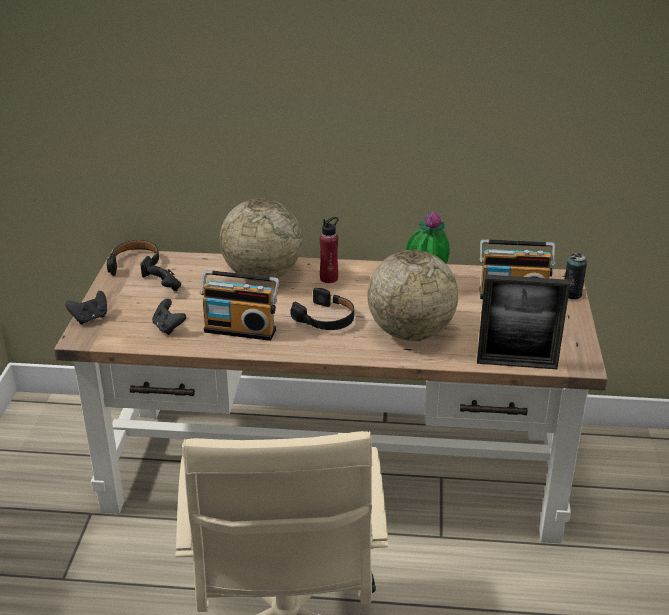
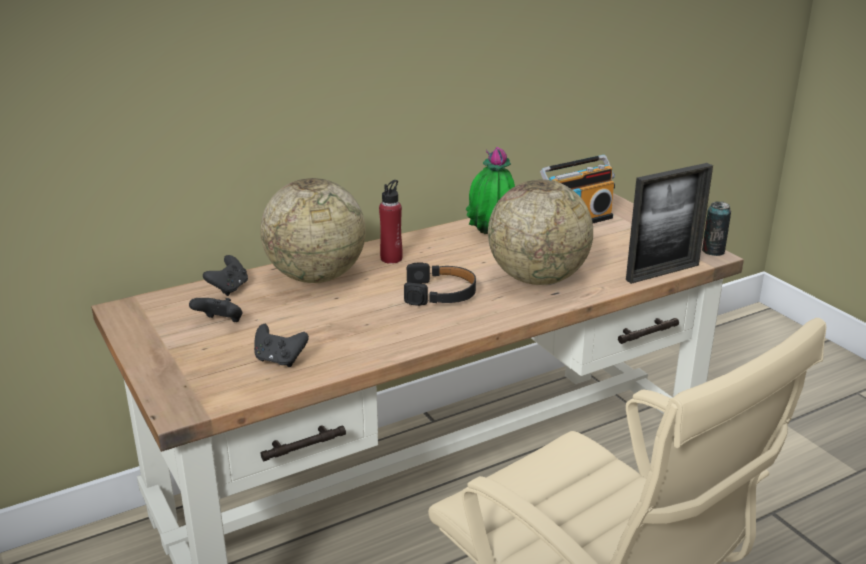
camera: 35 degrees left, 5 degrees down
(90, 318) = (163, 385): black game controller -> black game controller (229, 288)
(135, 264) = (145, 312): black headphones -> none
(241, 329) = (366, 333): radio -> none
(572, 294) = (623, 206): can -> can (713, 251)

